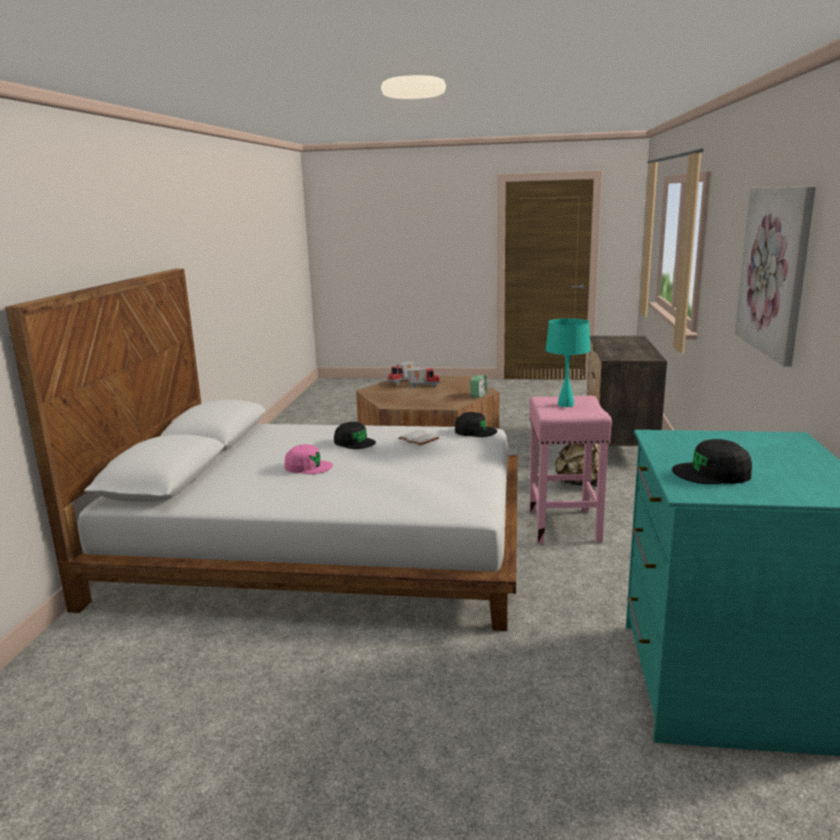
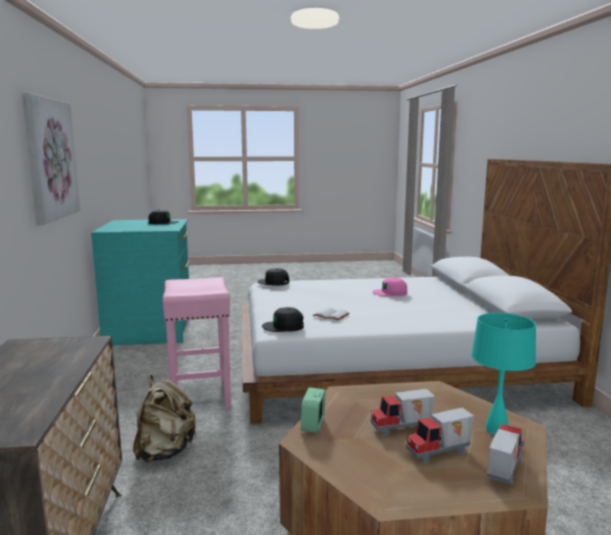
camera: 165 degrees right, 5 degrees down
(354, 442) = (383, 309): black cap -> black cap (273, 282)
(431, 392) = (402, 428): none -> toy truck
(566, 404) = (197, 287): turquoise table lamp -> turquoise table lamp (496, 430)

